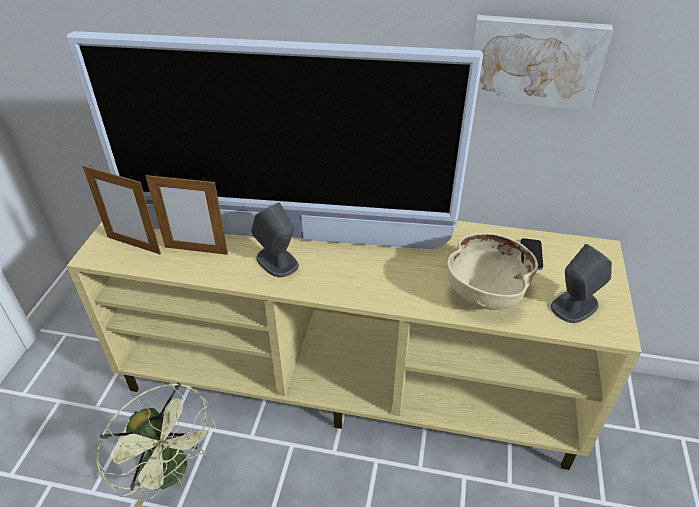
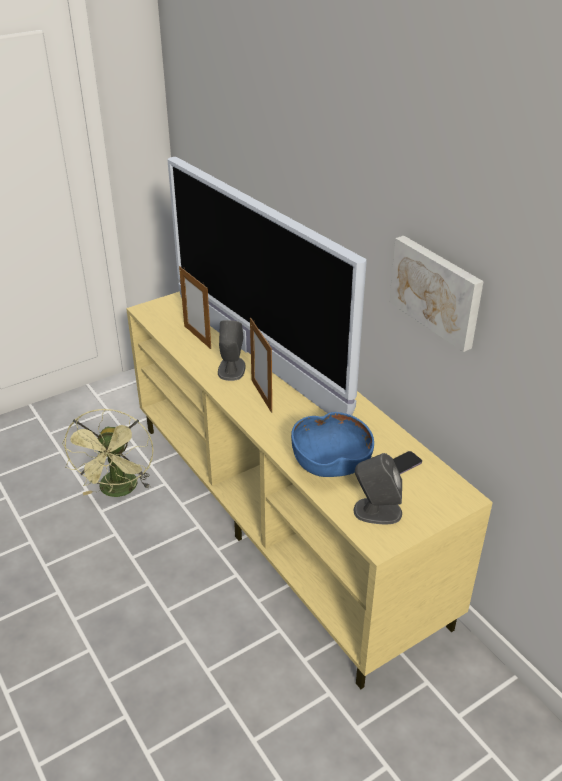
camera: 45 degrees right, 5 degrees down
(134, 245) = (170, 315): picture frame -> picture frame (261, 396)
(485, 291) = (331, 464): beige bowl -> blue bowl

